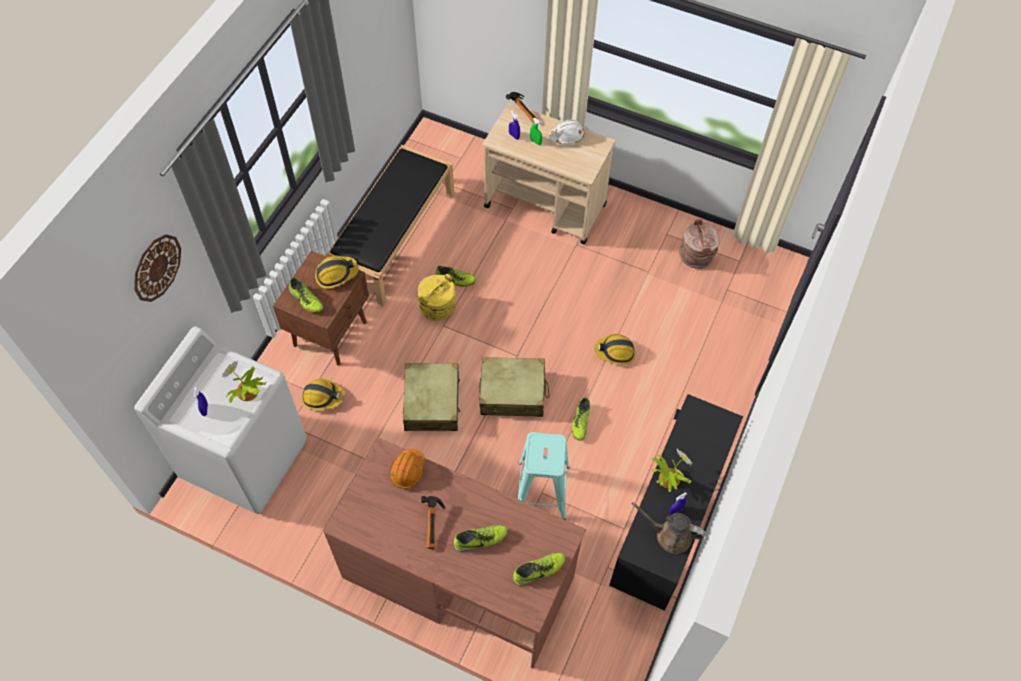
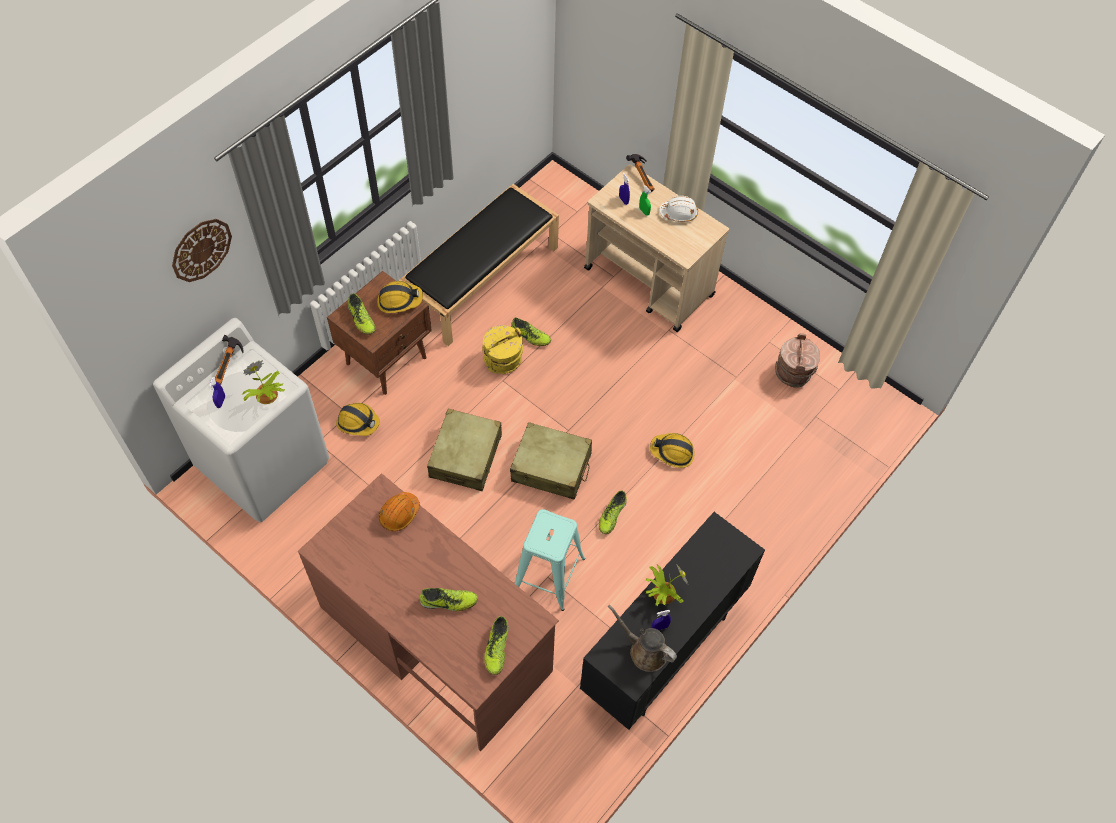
camera: 15 degrees right, 0 degrees up
(435, 525) = (408, 575): hammer -> hammer (230, 366)
(539, 570) = (497, 648): shoe -> shoe turned 105 degrees clockwise

